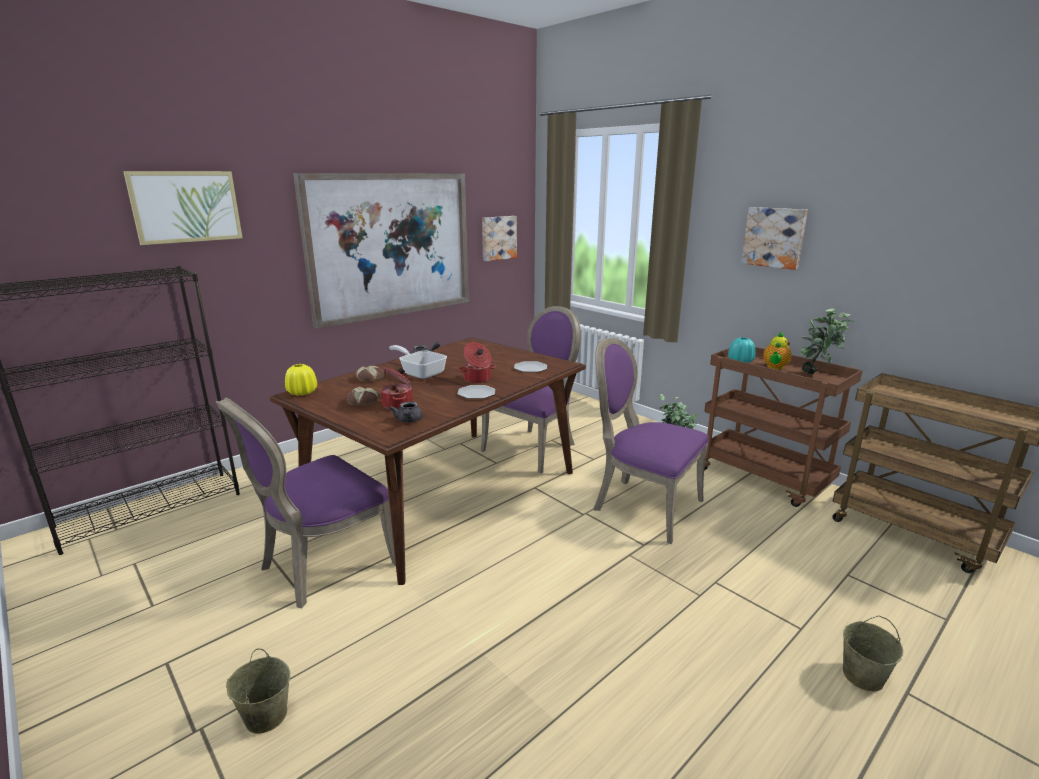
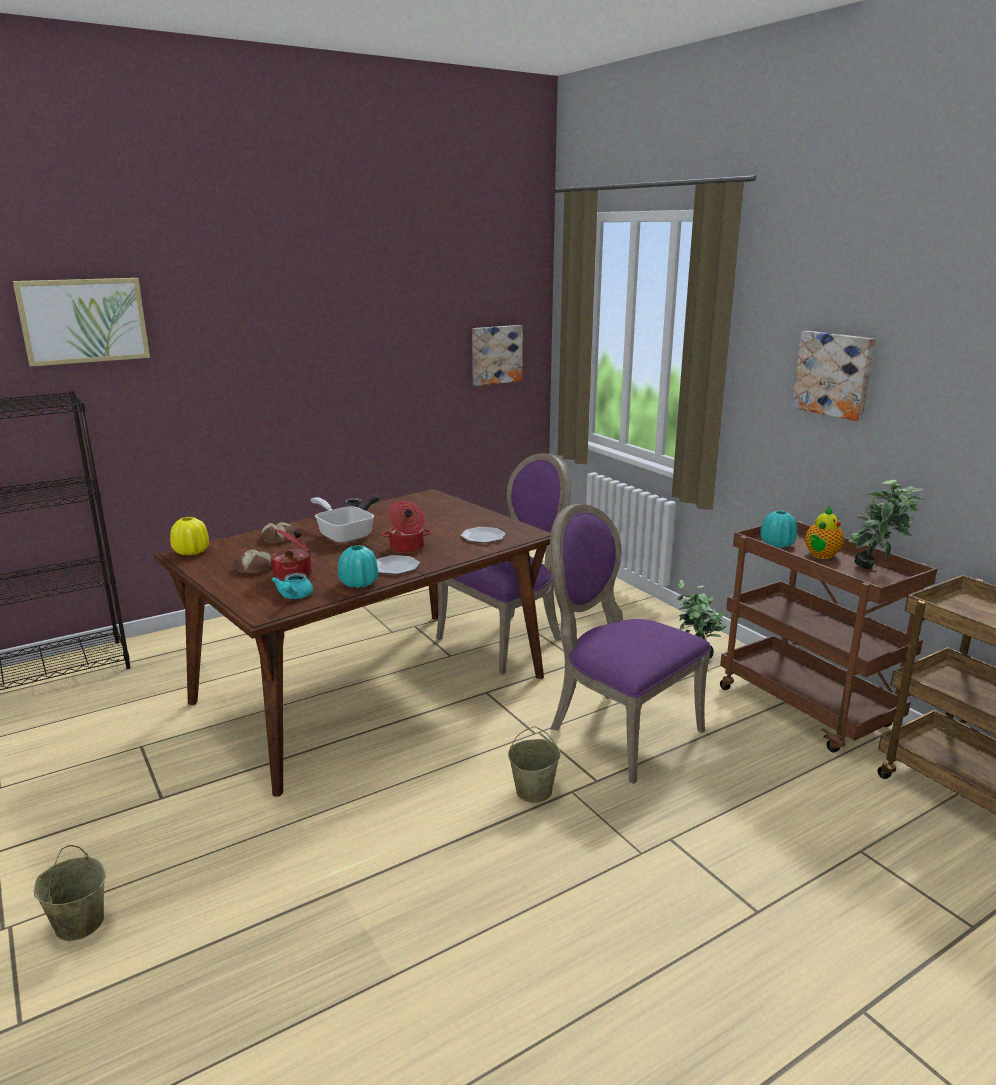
camera: 10 degrees right, 0 degrees up
(322, 566) = (195, 763): purple chair -> none
(390, 245) = (342, 365): picture -> none
(408, 421) = (294, 597): grey teapot -> turquoise teapot
(455, 407) = (359, 583): none -> turquoise vase
(862, 675) = (812, 981): beige bucket -> beige bucket (534, 791)

